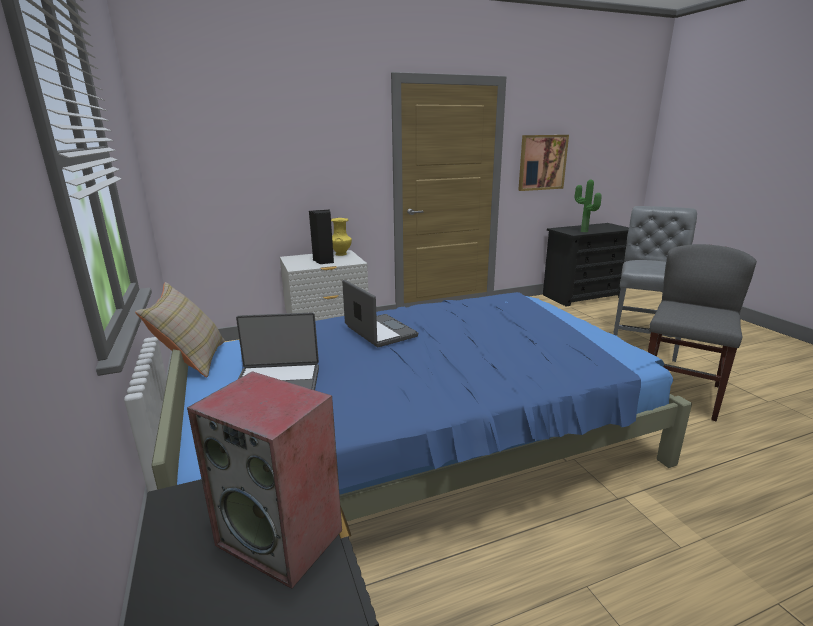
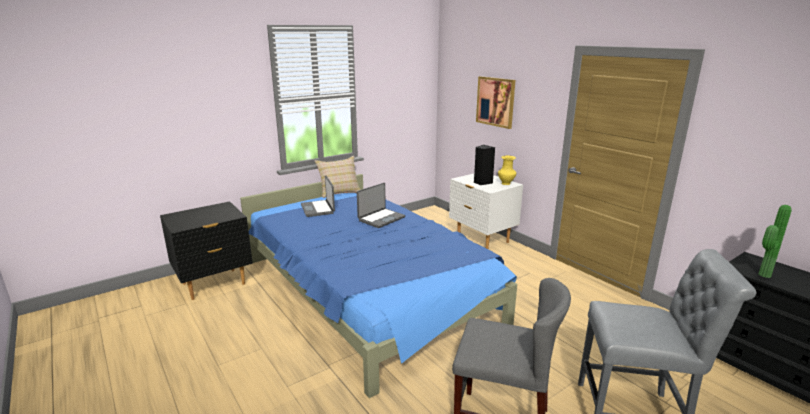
camera: 75 degrees right, 0 degrees up
(282, 537) = (205, 219): speaker -> none
(542, 162) = (750, 162): picture -> picture (495, 101)

